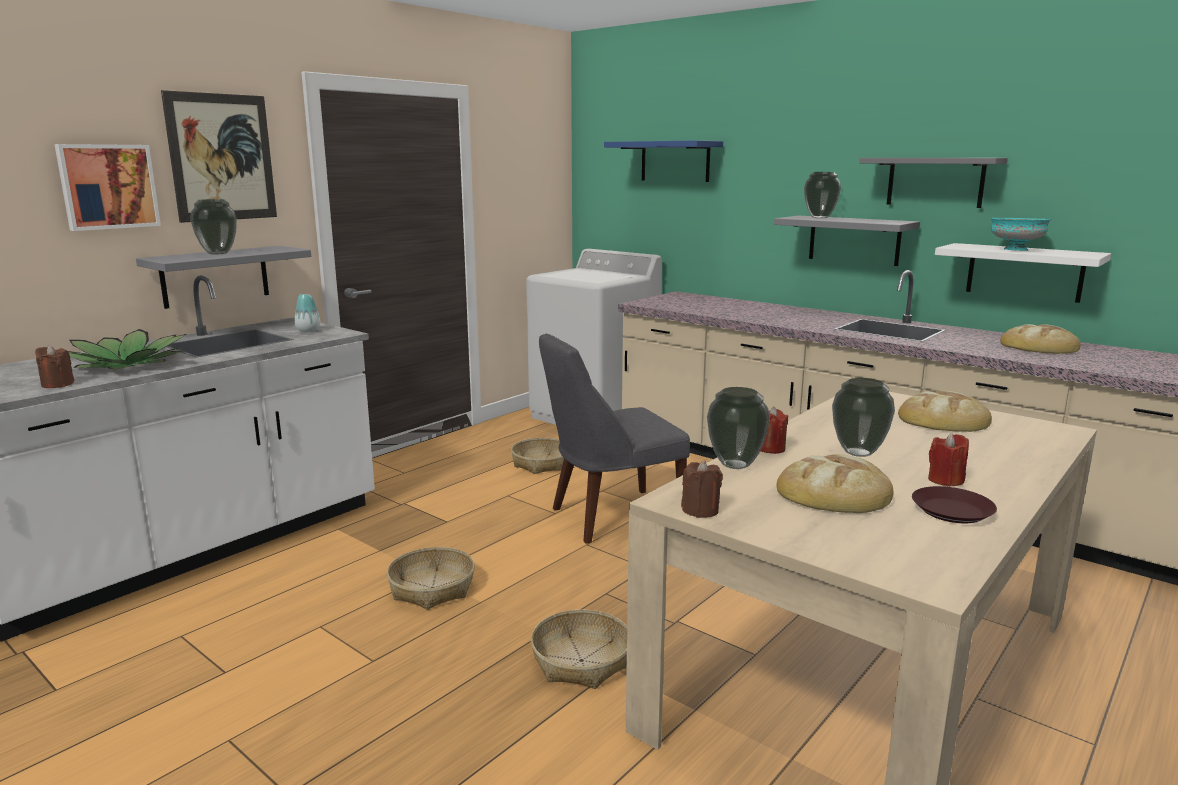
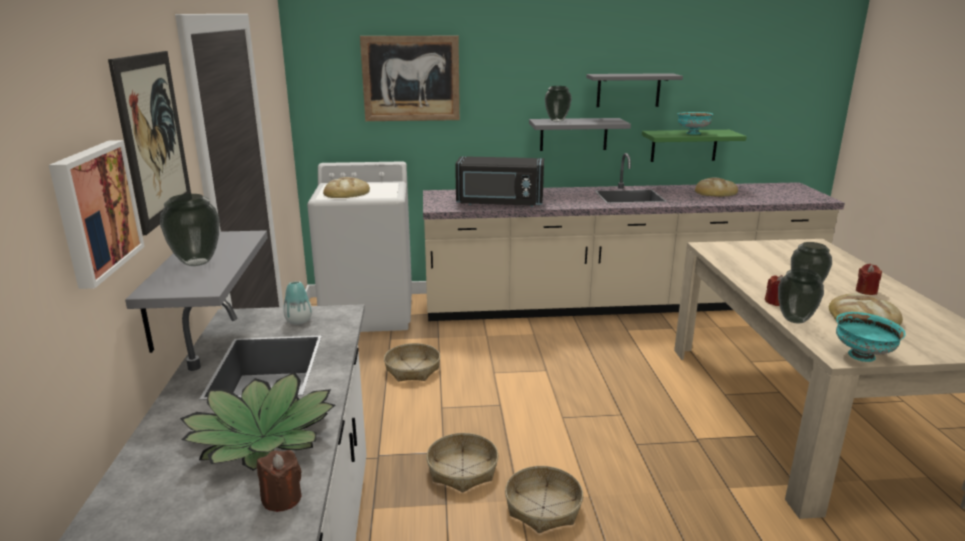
camera: 45 degrees left, 5 degrees up
(581, 660) = (708, 494): basket -> basket (462, 470)
(611, 517) = (537, 389): grey chair -> none
(675, 161) = (411, 78): blue shelf -> picture
(700, 510) = (863, 356): brown candle -> turquoise bowl
(711, 310) = (499, 203): none -> black microwave
(944, 419) = (773, 253): bread -> bread (346, 192)
(951, 511) = (910, 308): brown plate -> none
(1024, 272) = (684, 145): white shelf -> green shelf

